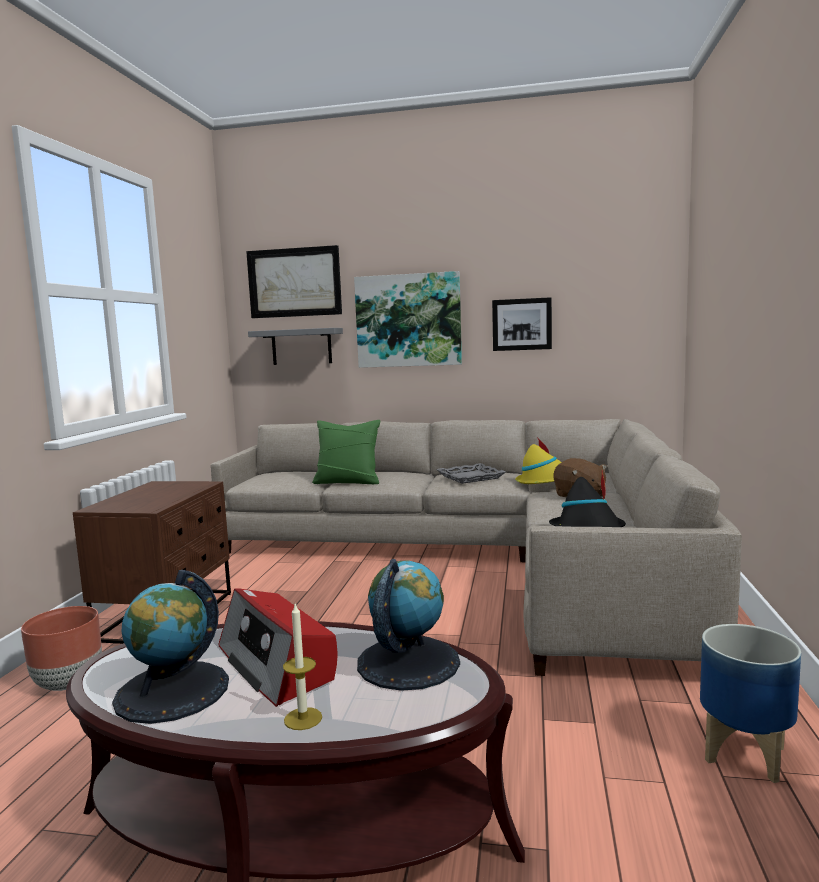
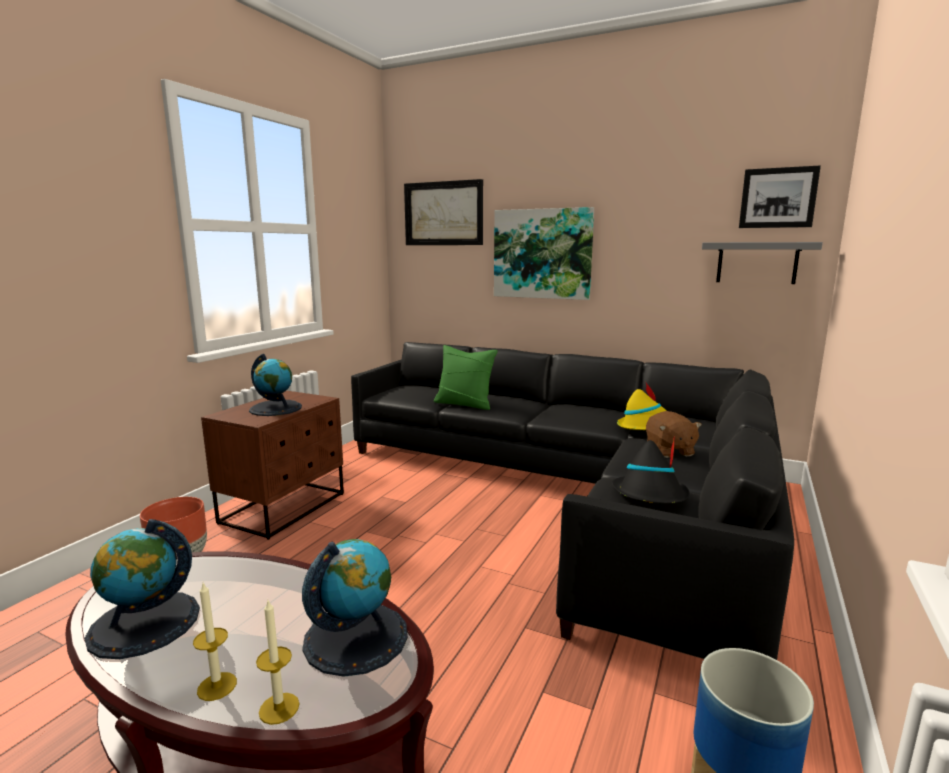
camera: 15 degrees right, 5 degrees up
(158, 496) = (276, 408): none -> globe
(276, 663) = (247, 610): radio -> none
(301, 346) = (446, 273): grey shelf -> grey shelf (757, 263)
(382, 720) = (279, 708): none -> candle
(470, 477) = (576, 413): grey tray -> none
(479, 559) = (574, 493): beige sofa -> black sofa
(521, 324) = (652, 263): picture -> picture (778, 198)

